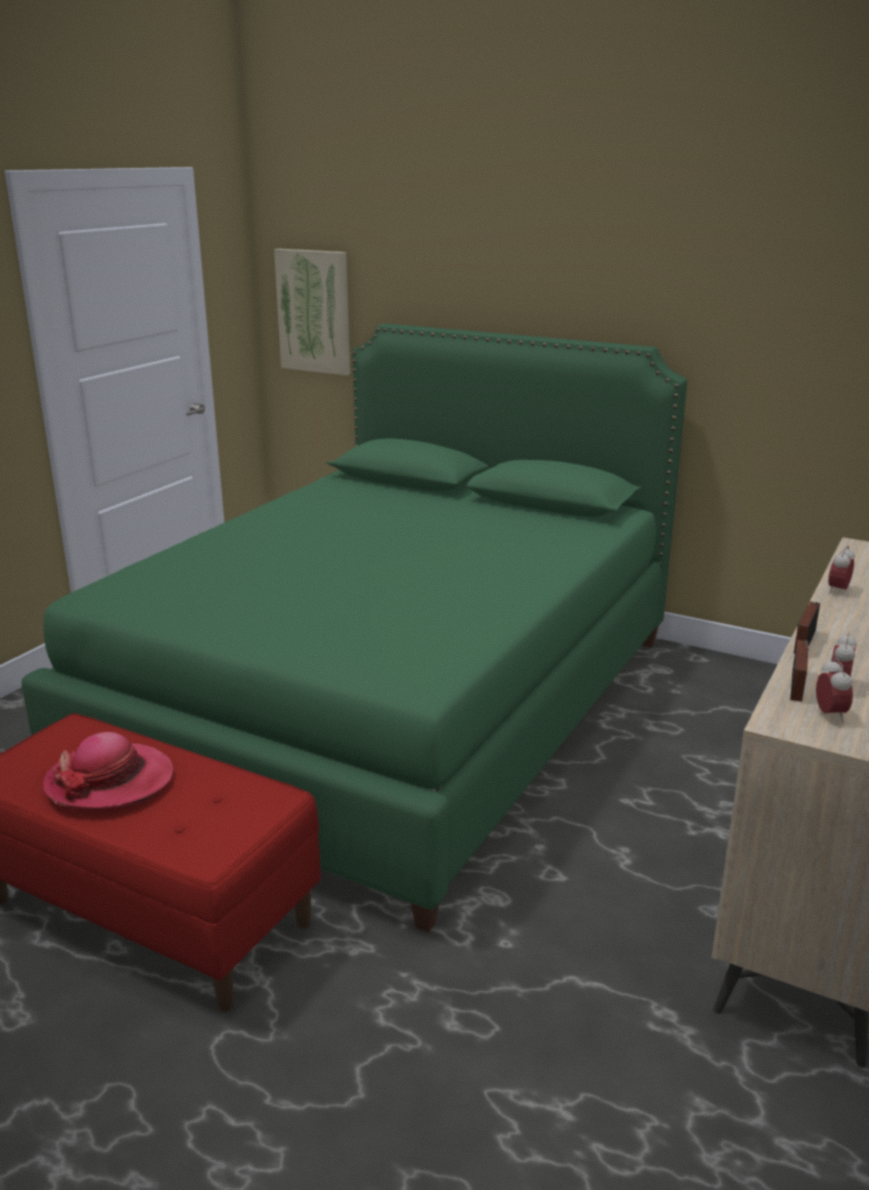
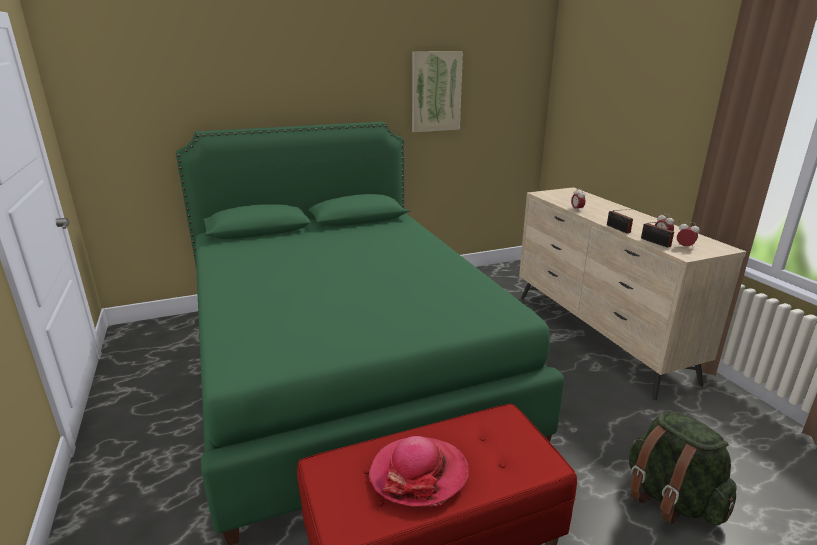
camera: 50 degrees left, 0 degrees up
(314, 311) = (122, 131): picture -> picture (436, 91)
(453, 1101) = (670, 498): none -> green backpack

